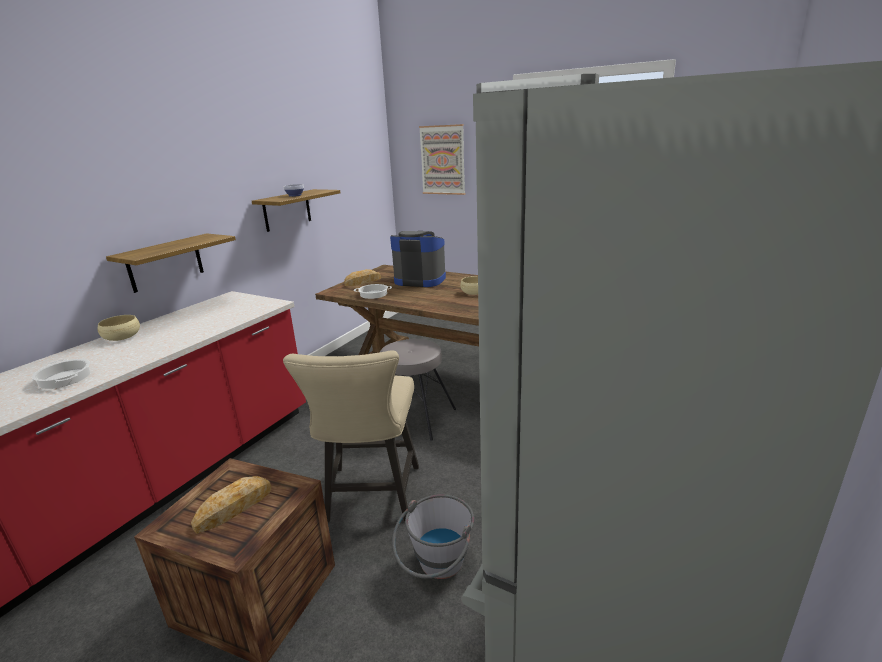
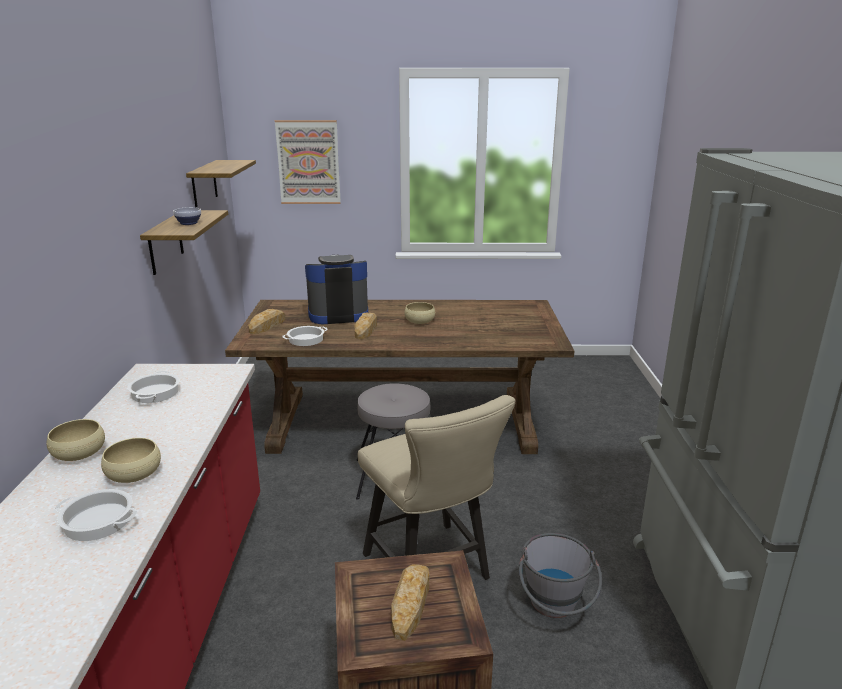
camera: 30 degrees left, 0 degrees up
(124, 355) = (134, 474): none -> beige bowl
(165, 263) = (82, 338): shelf -> shelf (204, 184)
(212, 309) = (155, 393): none -> cooking pot
(424, 293) = (366, 329): none -> bread

